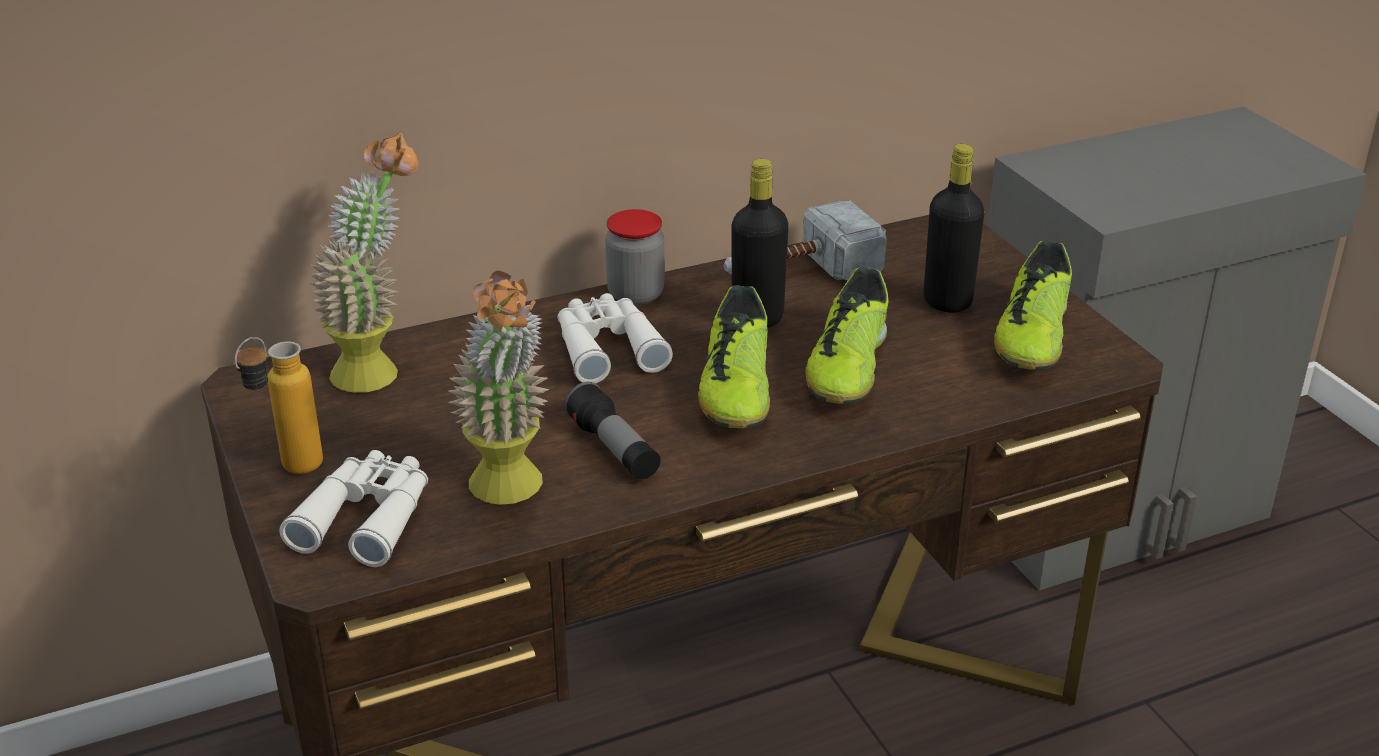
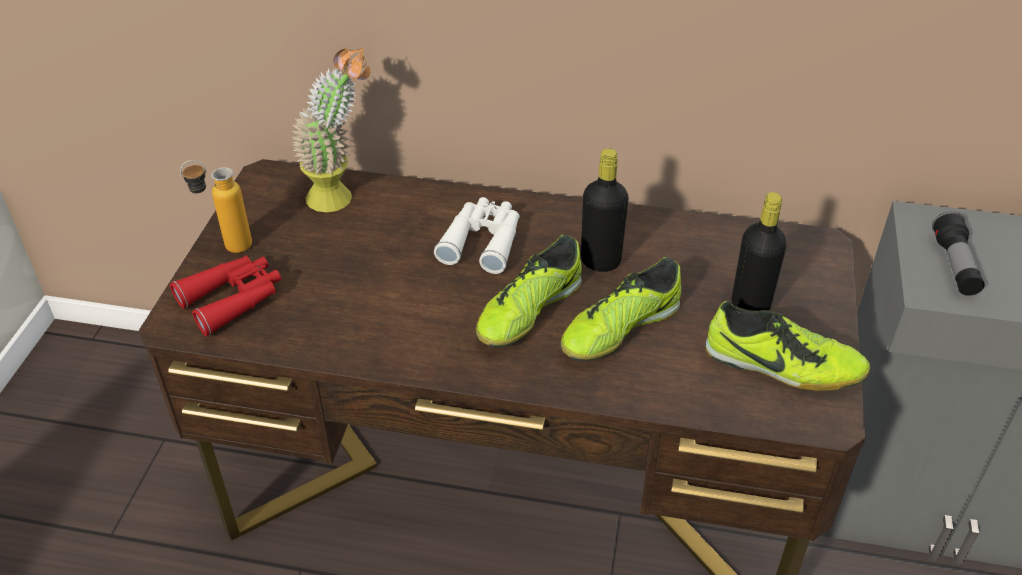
camera: 35 degrees right, 10 degrees up
(367, 518) = (233, 299): white binoculars -> red binoculars
(511, 494) = (321, 322): potted plant -> none
(614, 449) = (409, 319): flashlight -> flashlight (954, 265)
(635, 294) = (542, 208): jar -> none
(799, 272) = (668, 235): hammer -> none
(1032, 337) = (782, 366): shoe -> shoe turned 120 degrees counterclockwise

